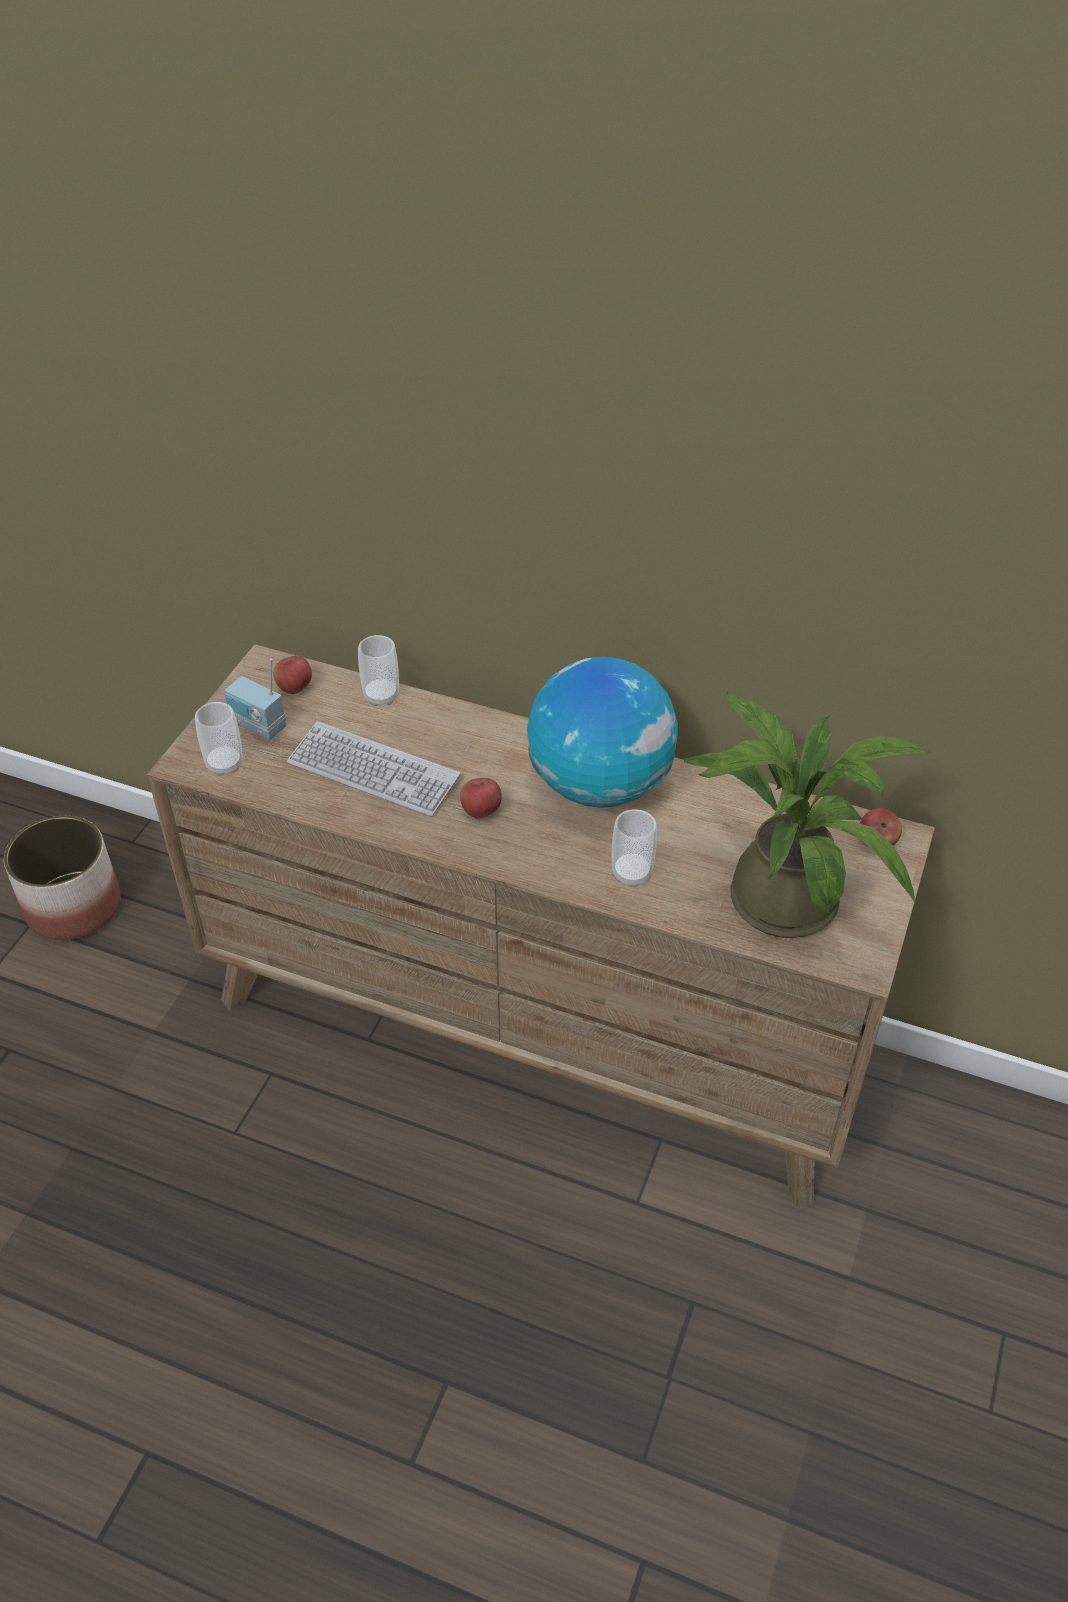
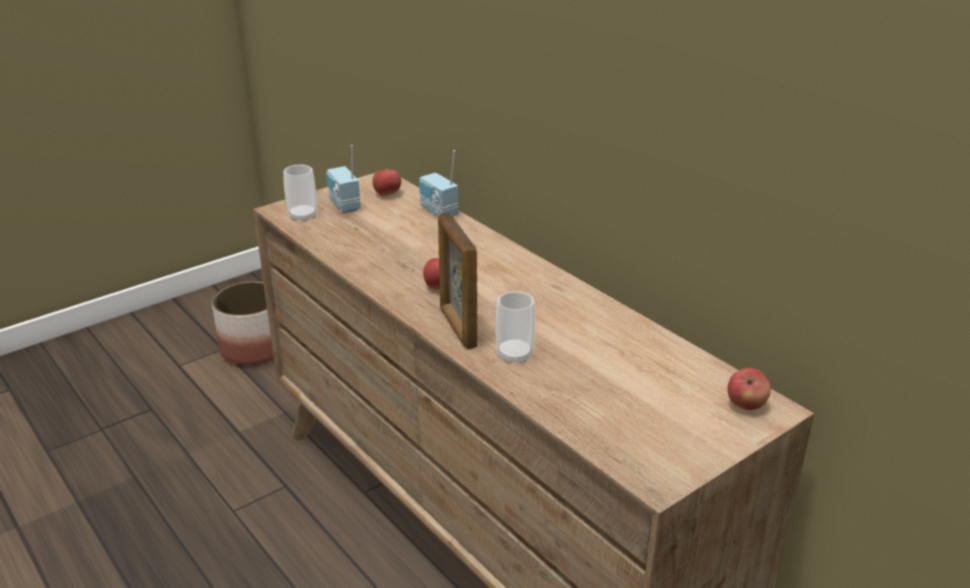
camera: 30 degrees right, 15 degrees down
(373, 771) = (390, 246): keyboard -> none
(381, 696) = (438, 212): cup -> radio
(546, 860) = (457, 327): none -> picture frame
(599, 785) = (542, 299): globe -> none
(779, 891) = (627, 406): potted plant -> none

